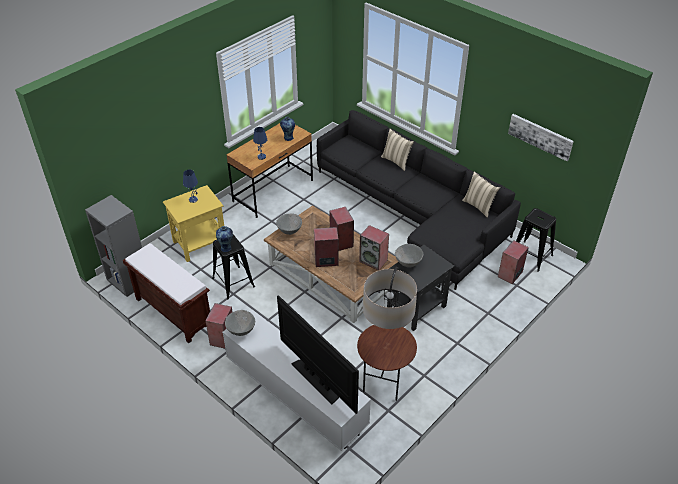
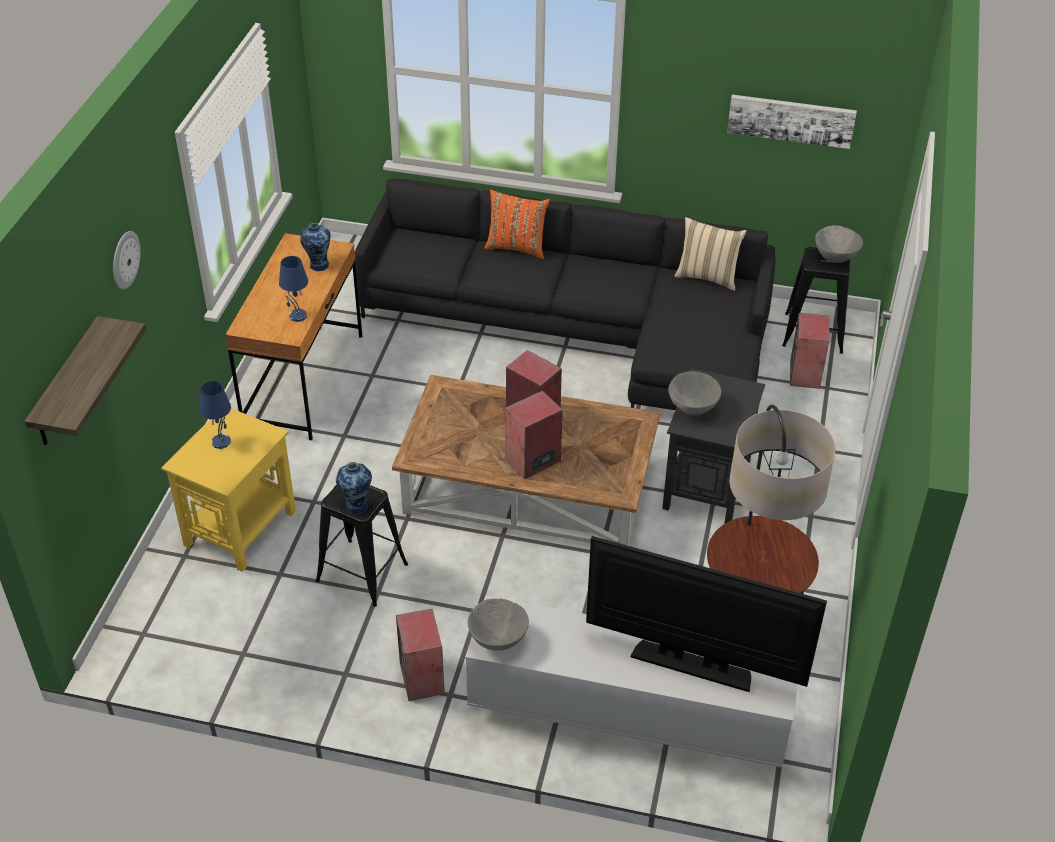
camera: 30 degrees left, 0 degrees up
(110, 146) = (67, 384): none -> shelf
(128, 280) = (151, 654): grey bookcase -> none
(164, 102) = (124, 259): none -> wall clock
(173, 312) = (290, 673): brown bench -> none
(289, 231) = (428, 435): grey bowl -> grey bowl (835, 258)
(373, 260) = (612, 429): speaker -> none
(396, 161) = (517, 247): beige pillow -> orange pillow

